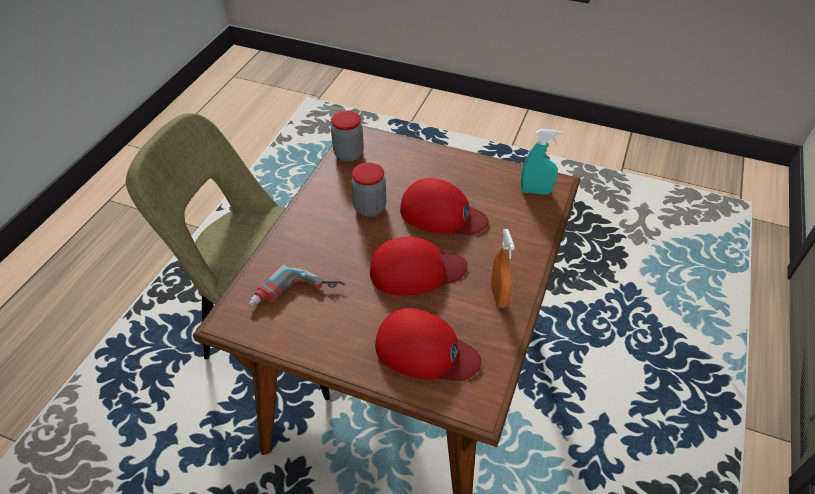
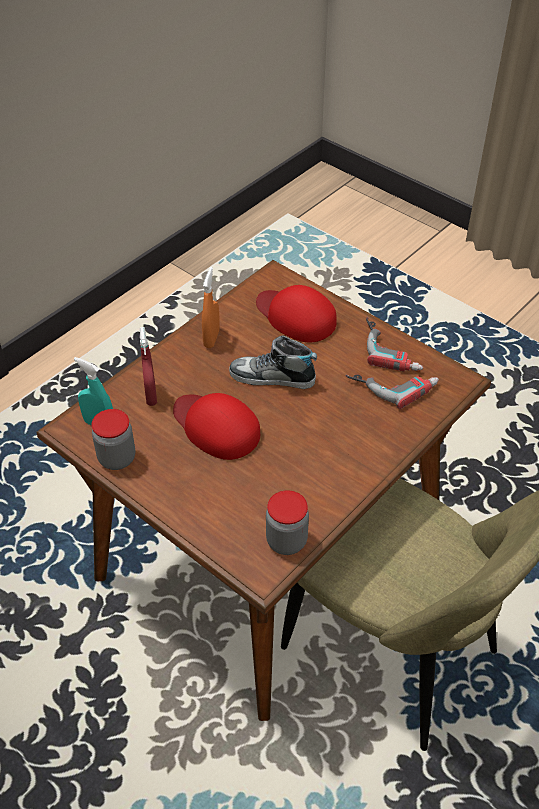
camera: 160 degrees left, 0 degrees up
(304, 340) = (393, 348): none -> power drill
(370, 208) = (290, 456): jar -> jar (117, 458)
(416, 271) = (272, 377): red cap -> shoe
(514, 225) = (151, 395): none -> red spray bottle

